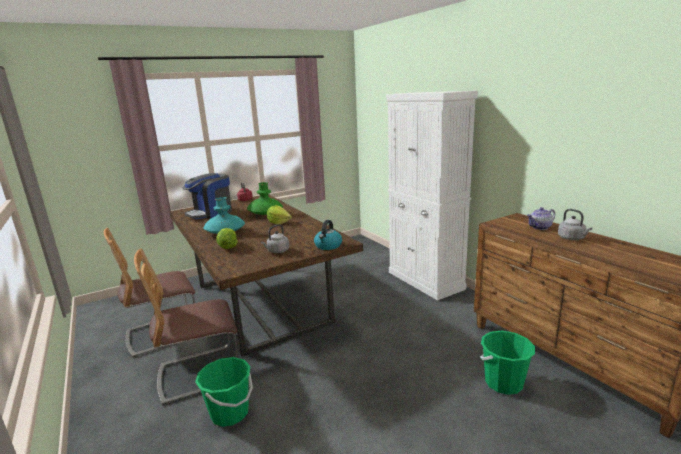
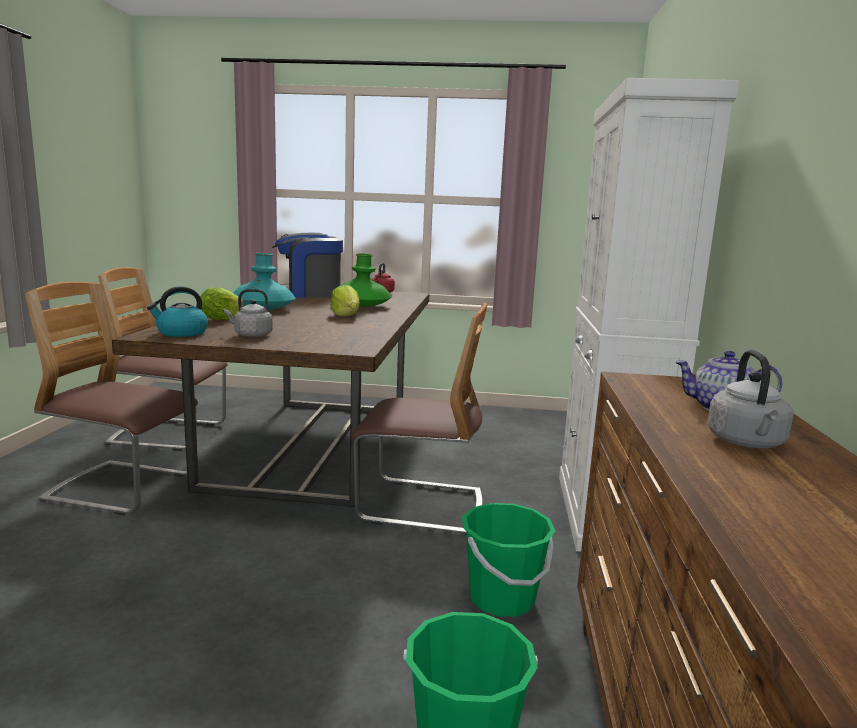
camera: 35 degrees right, 5 degrees down
(230, 413) = (67, 544): green bucket -> green bucket (502, 598)
(328, 246) = (321, 346): kettle -> kettle (181, 333)
(358, 309) = (421, 506): none -> chair

